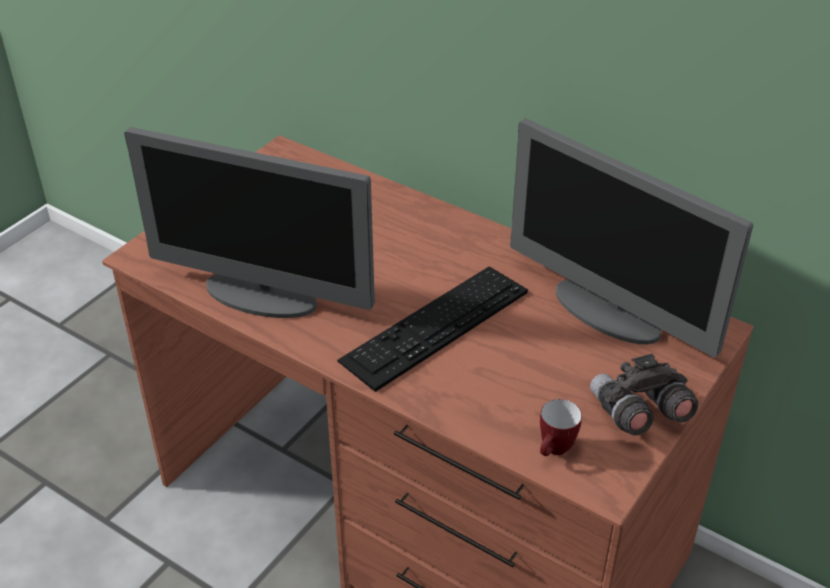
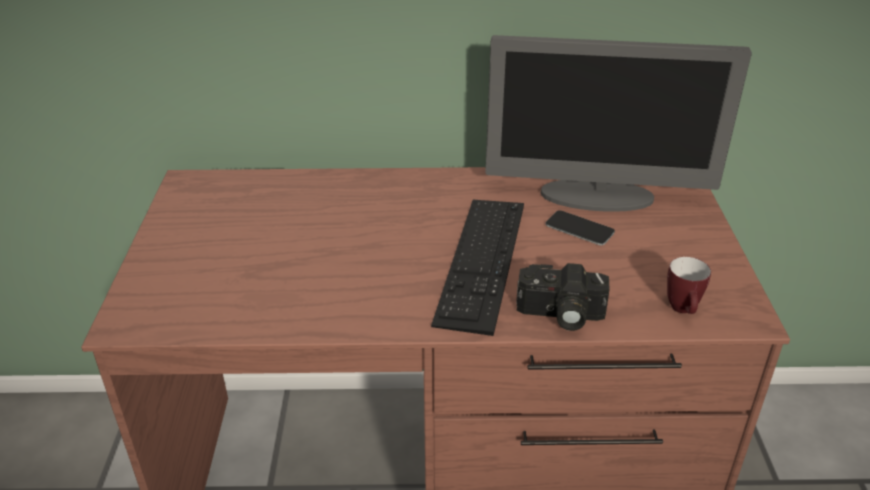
camera: 35 degrees left, 5 degrees down
(262, 296) = (298, 305): monitor -> none
(445, 402) = (560, 315): none -> camera
(553, 336) = (579, 228): none -> phone
(638, 413) = (703, 255): grey binoculars -> none

